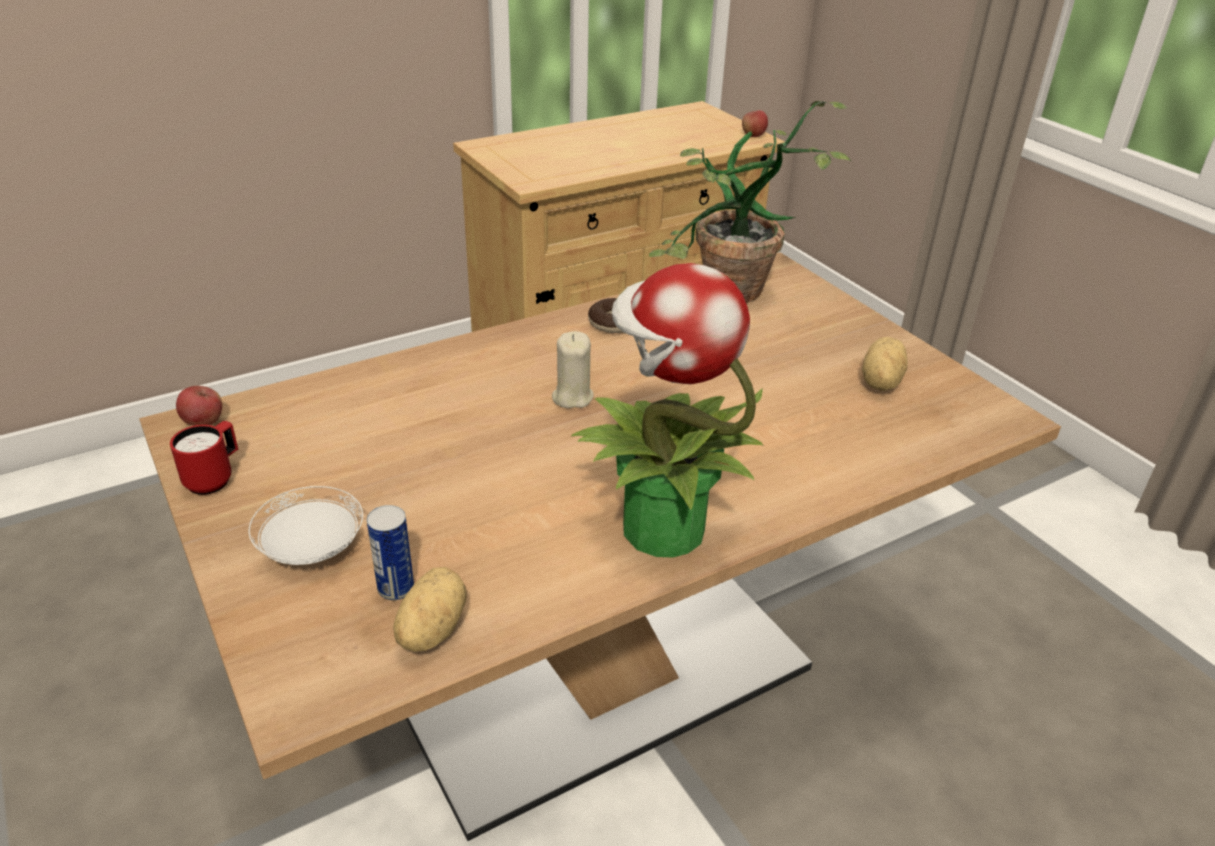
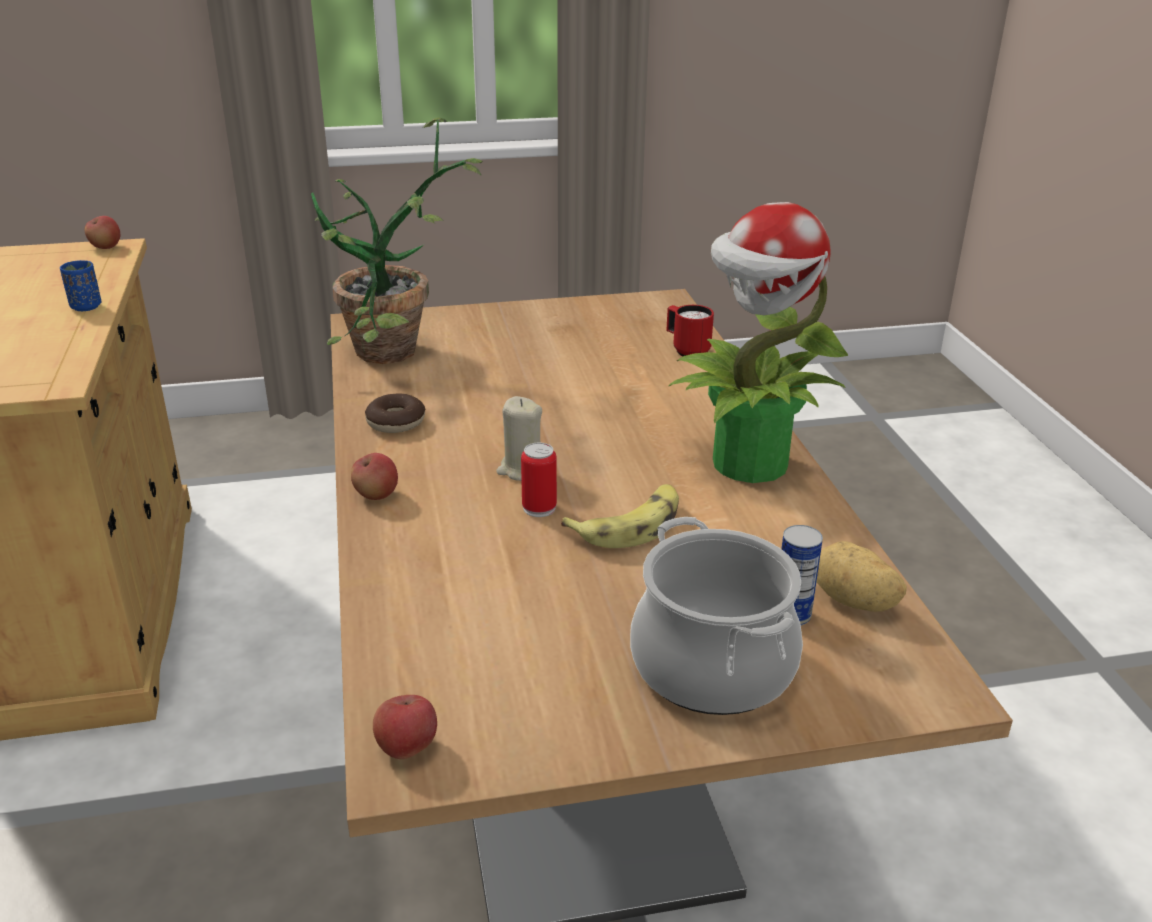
camera: 70 degrees left, 5 degrees down
(215, 478) = (546, 739): red mug -> red mug (686, 350)
(311, 549) = (714, 666): white plate -> cooking pot
(499, 341) = (376, 495): none -> apple
(508, 470) = (629, 526): none -> banana
(515, 417) = (539, 508): none -> can
(649, 158) = (86, 307): none -> blue cup
(878, 382) = (590, 330): potato -> none

